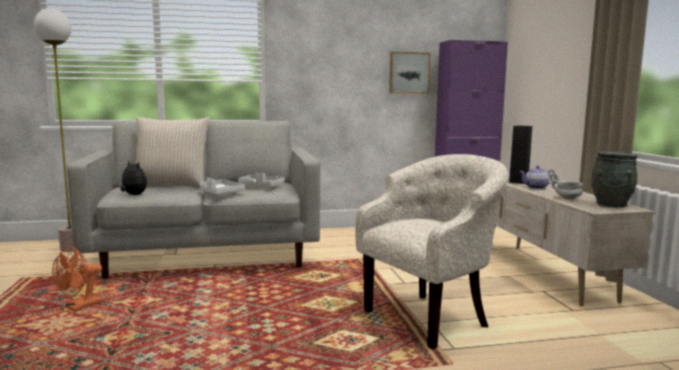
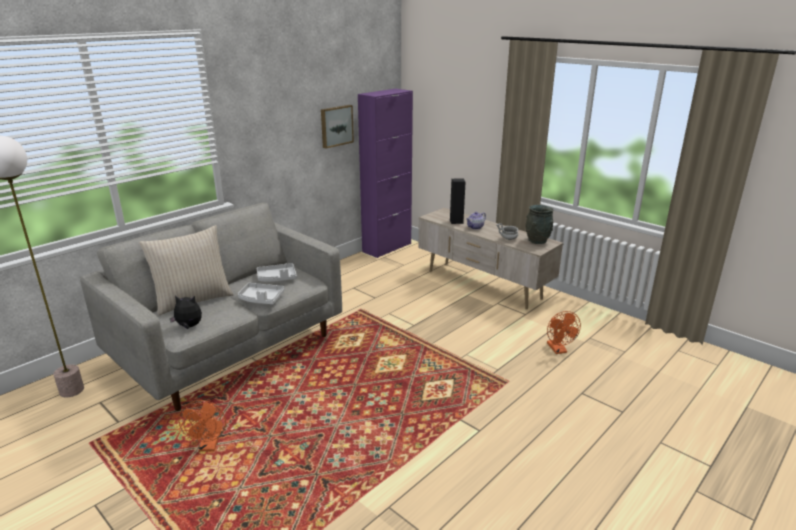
camera: 35 degrees left, 15 degrees up
(431, 317) = (462, 350): beige armchair -> none
(581, 358) = (558, 350): none -> orange fan

